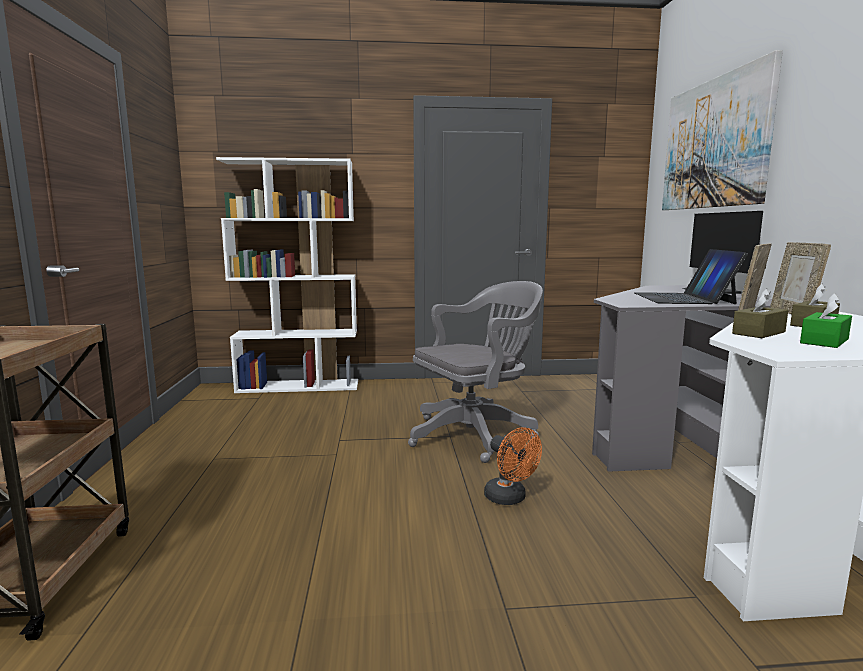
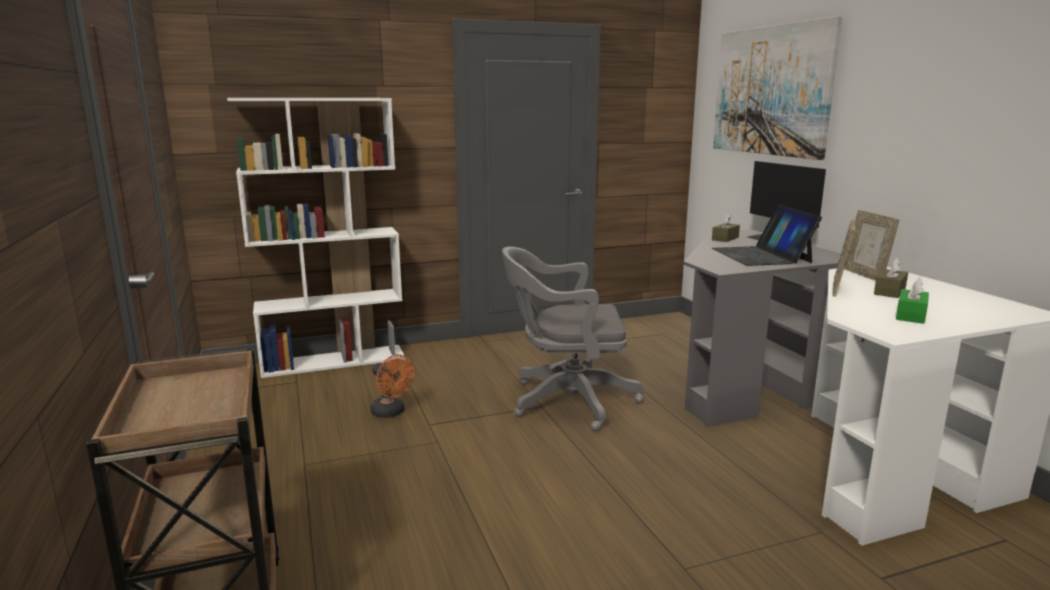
camera: 15 degrees left, 5 degrees up
(476, 434) = (566, 401): grey office chair -> grey office chair turned 135 degrees counterclockwise
(510, 499) = (635, 467): orange fan -> orange fan (391, 412)
(758, 333) = (858, 307): brown tissue box -> brown tissue box (725, 238)

